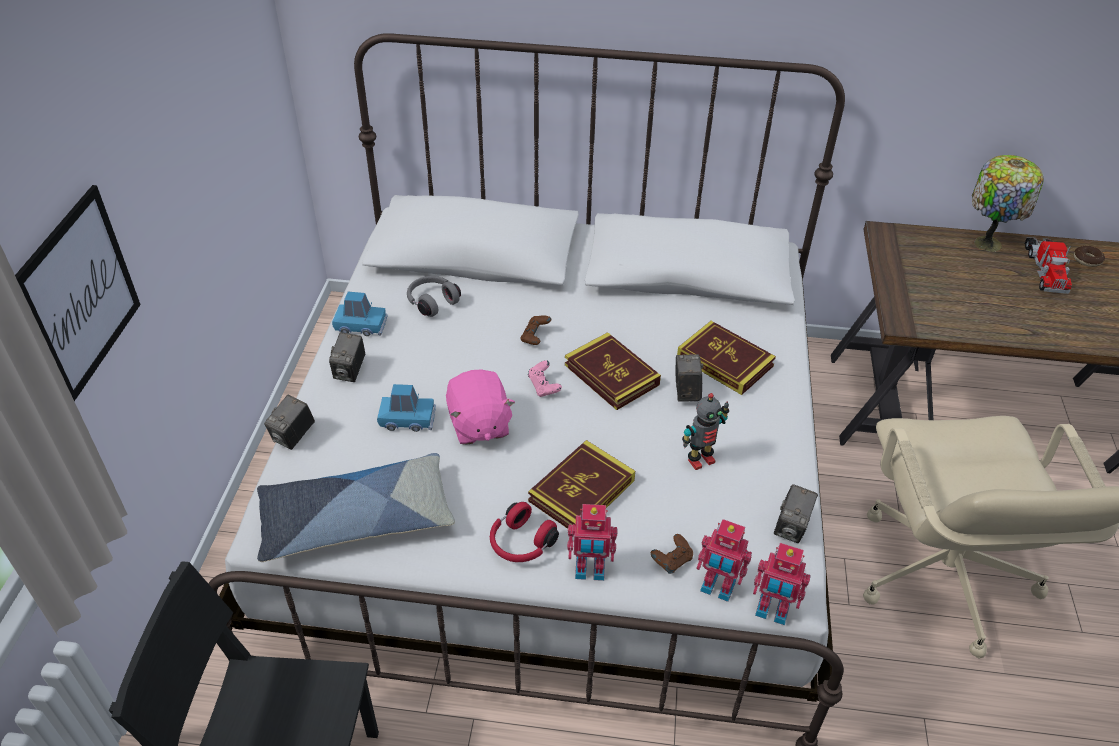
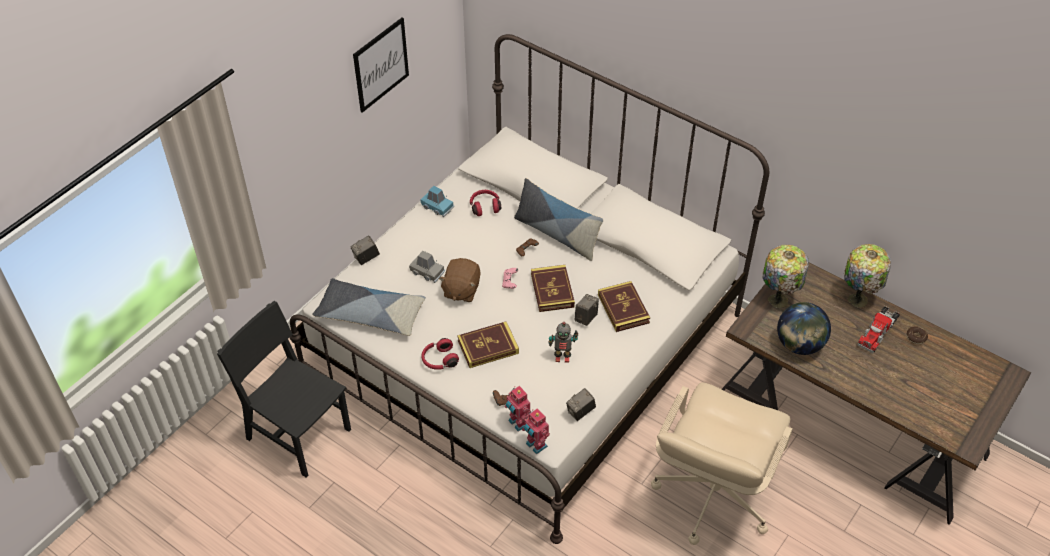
camera: 30 degrees right, 5 degrees up
(80, 293) = (274, 158): picture -> picture (381, 64)
(350, 371) = (415, 232): camera -> none
(407, 419) = (427, 272): blue toy car -> grey toy car
(432, 302) = (485, 206): grey headphones -> red headphones
(478, 425) = (461, 290): pink plush toy -> brown plush toy
(560, 302) = (557, 234): none -> pillow
(590, 571) = (462, 387): toy robot -> none
(906, 274) = (779, 299): none -> table lamp
(980, 317) = (799, 345): none -> globe

